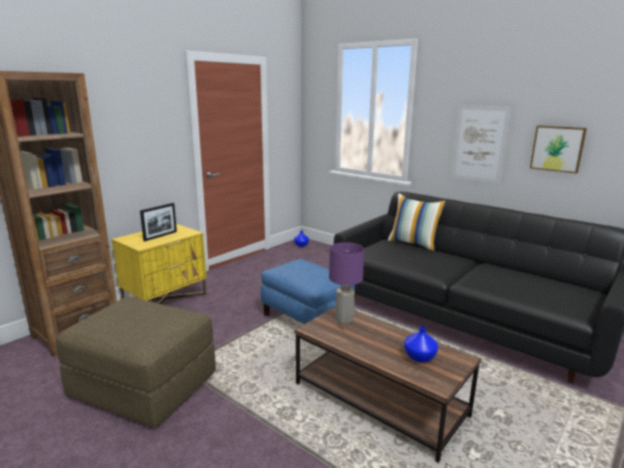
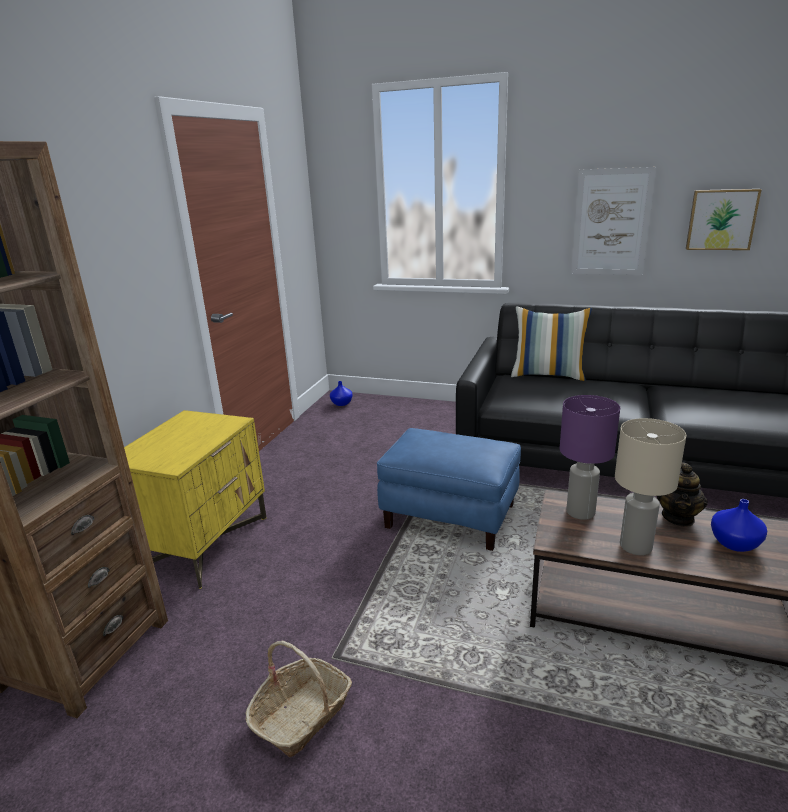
camera: 20 degrees left, 5 degrees up
(144, 386) = (302, 715): brown ottoman -> basket
(160, 236) = (186, 439): picture frame -> none
(354, 343) = (635, 547): none -> beige table lamp
(401, 336) = (678, 517): none -> teapot

